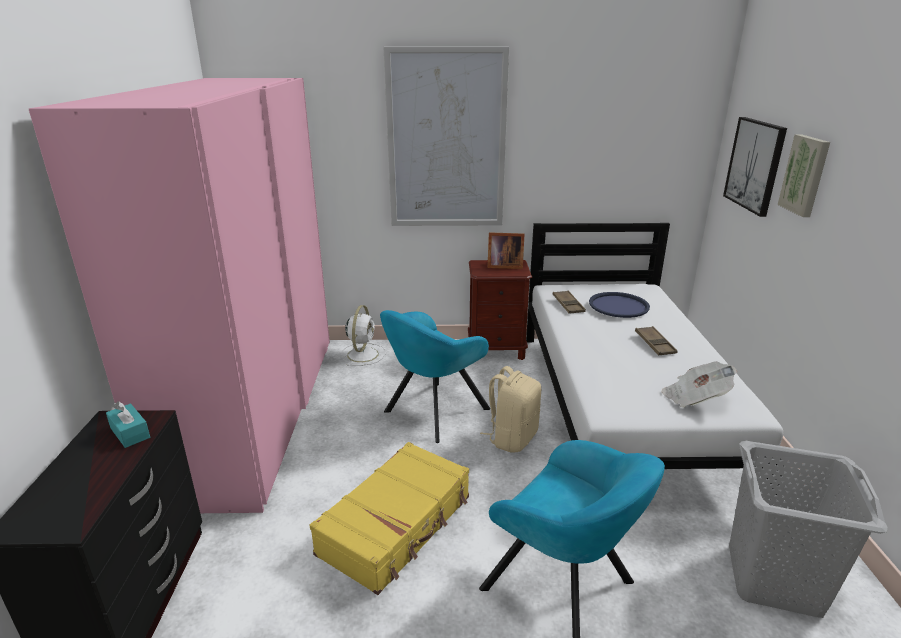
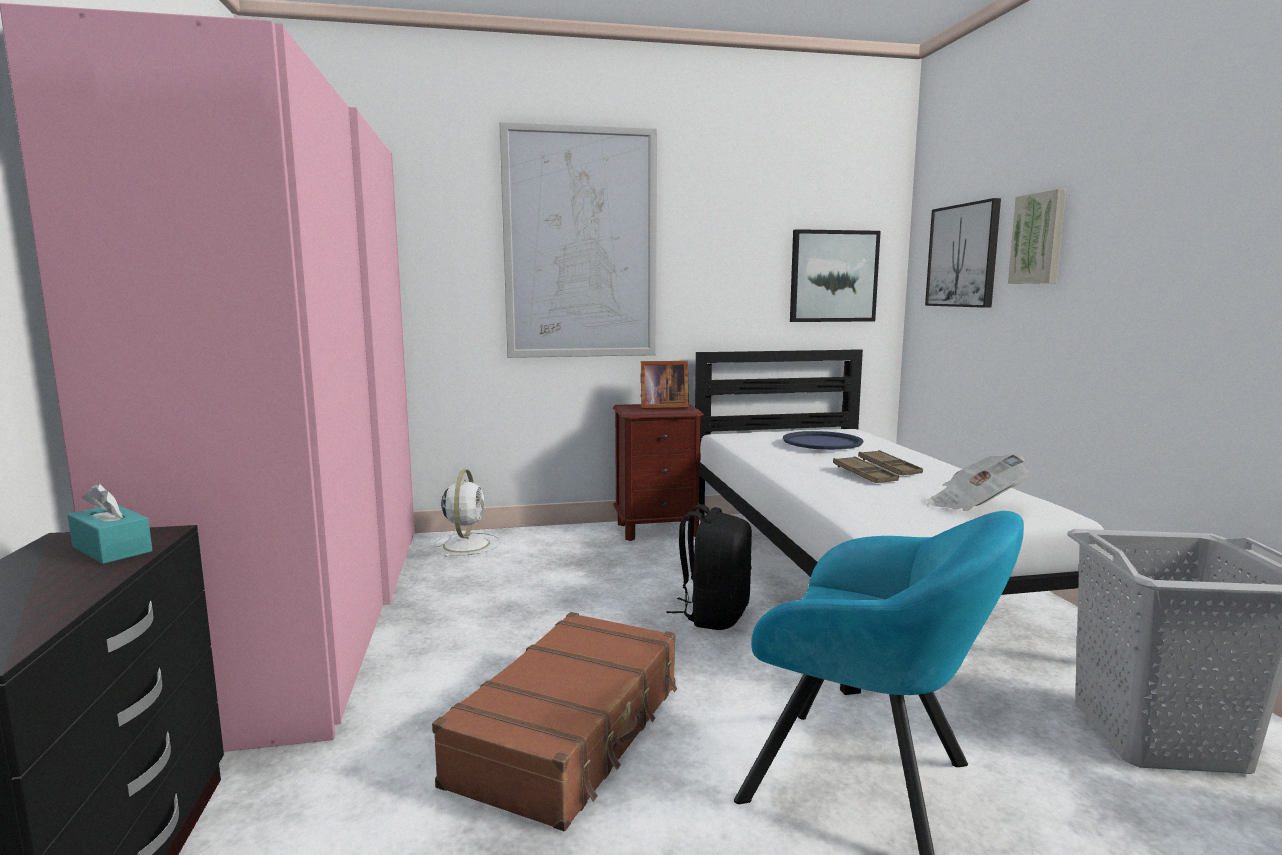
camera: 10 degrees left, 15 degrees down
(397, 525) = (571, 733): yellow suitcase -> brown suitcase
(433, 412) = (588, 597): turquoise armchair -> none
(512, 438) = (714, 615): beige backpack -> black backpack
(568, 305) = (757, 445): brown tray -> brown tray (864, 475)
(651, 164) = (833, 276): none -> picture

